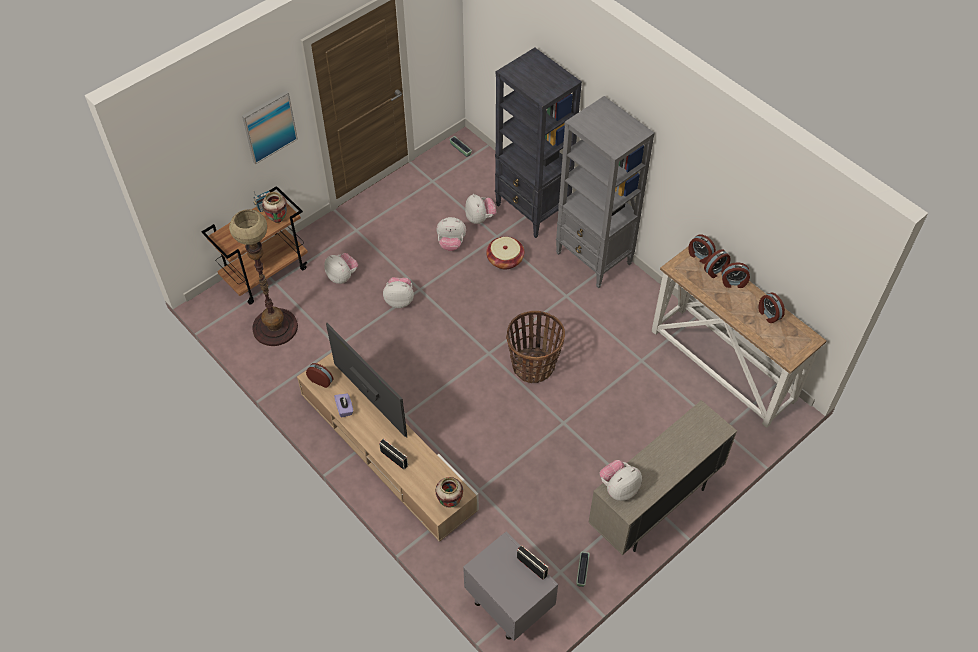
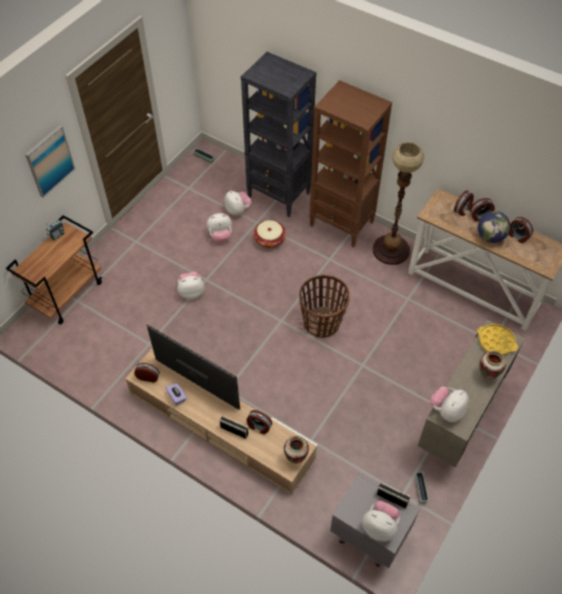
camera: 15 degrees left, 0 degrees up
(275, 327) = (89, 339): floor lamp -> floor lamp (391, 250)
(278, 220) = (72, 244): vase -> vase (487, 375)
(342, 276) = (135, 282): plush toy -> plush toy (380, 526)
(594, 259) = (342, 224): grey bookcase -> brown bookcase
(699, 256) = (445, 200): alarm clock -> alarm clock (259, 426)
(702, 427) = (496, 341): none -> yellow tray
(736, 308) = (490, 237): none -> globe

